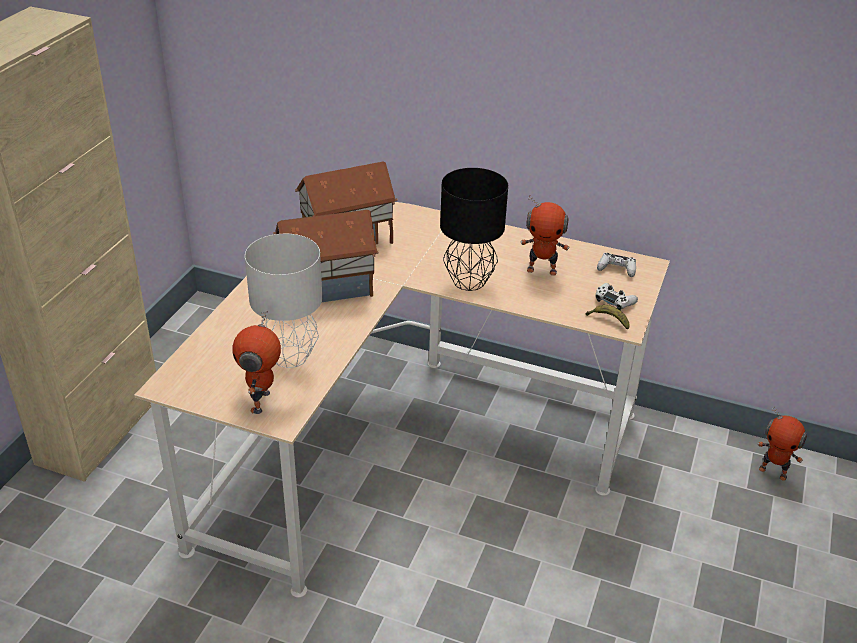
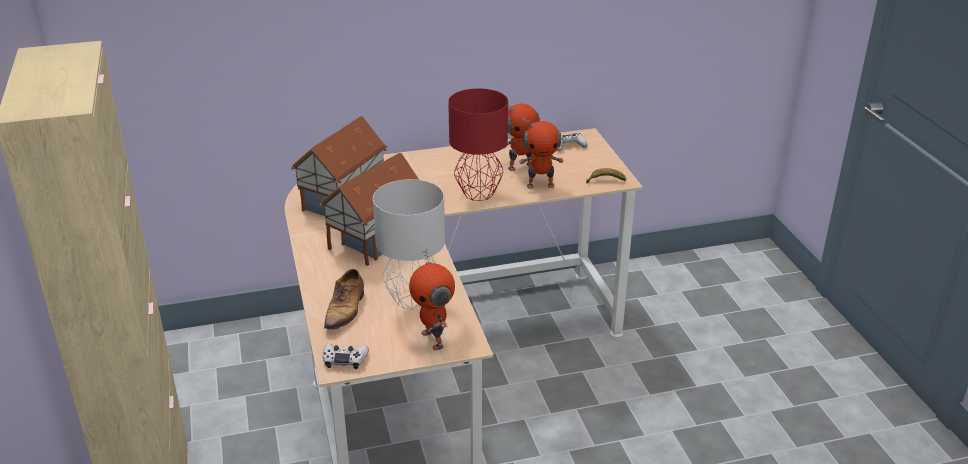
camera: 35 degrees left, 5 degrees down
(228, 340) = (345, 310): none -> shoe
(469, 282) = (479, 193): black table lamp -> red table lamp
(614, 301) = (593, 167): white game controller -> white game controller (345, 359)
(773, 472) = (706, 269): toy robot -> toy robot (540, 185)

